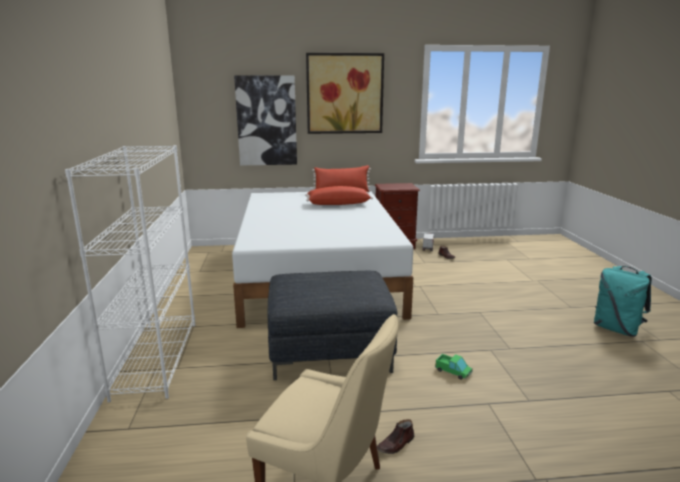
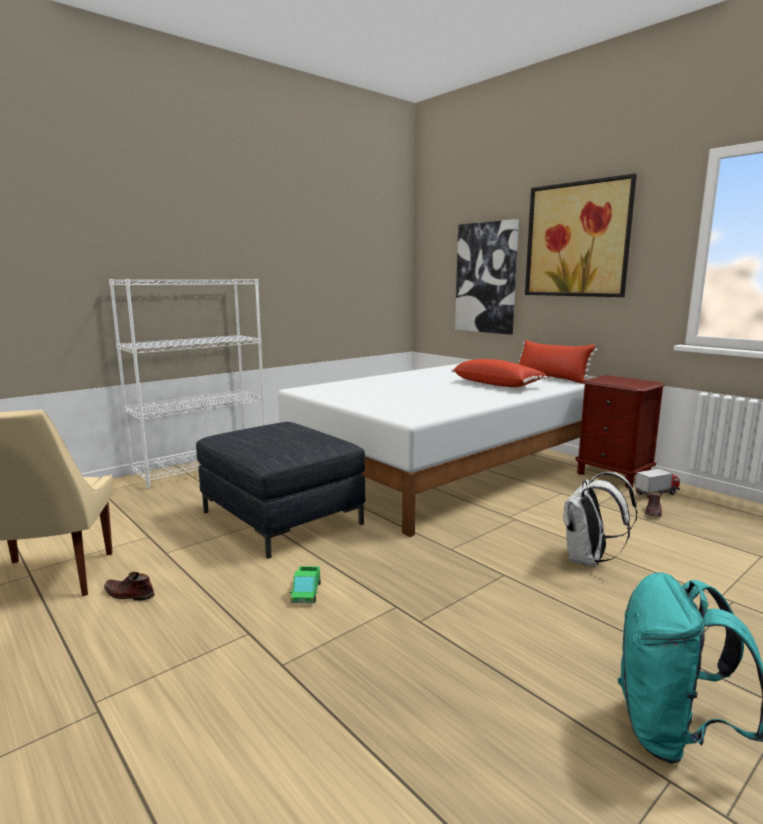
camera: 55 degrees right, 5 degrees down
(481, 289) = (588, 560): none -> white backpack

